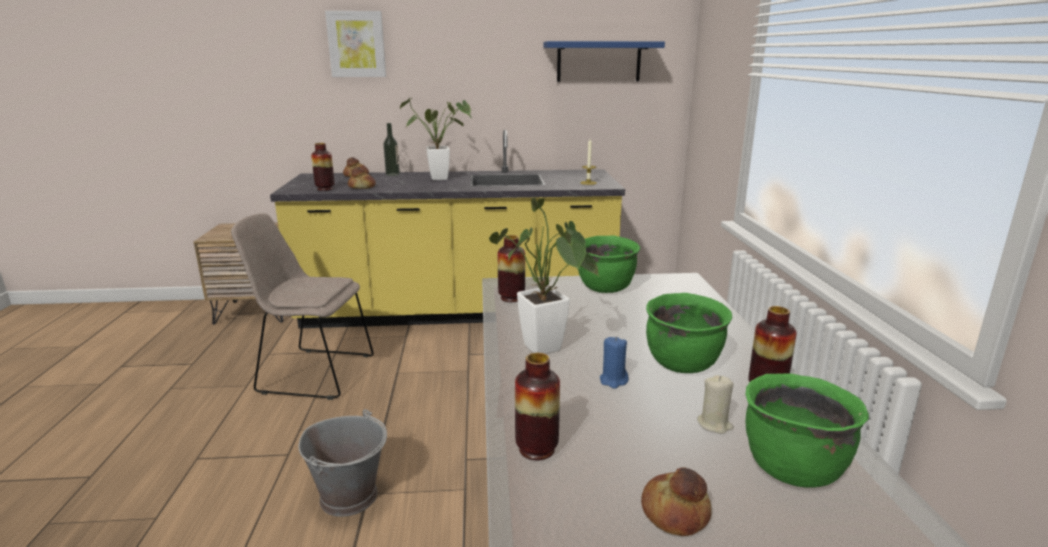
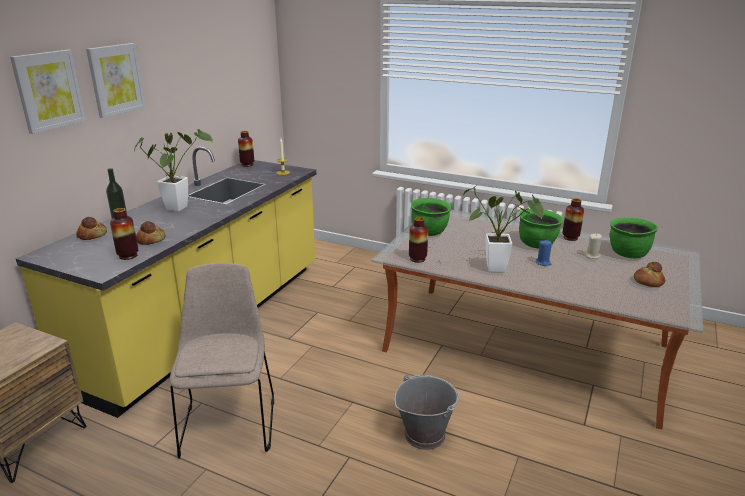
camera: 60 degrees left, 5 degrees up
(313, 373) = (229, 423): beige chair -> beige chair turned 135 degrees clockwise
(429, 46) = (116, 79): none -> picture
(536, 449) = (595, 295): vase -> vase (247, 164)
(598, 61) = (232, 71): blue shelf -> none

